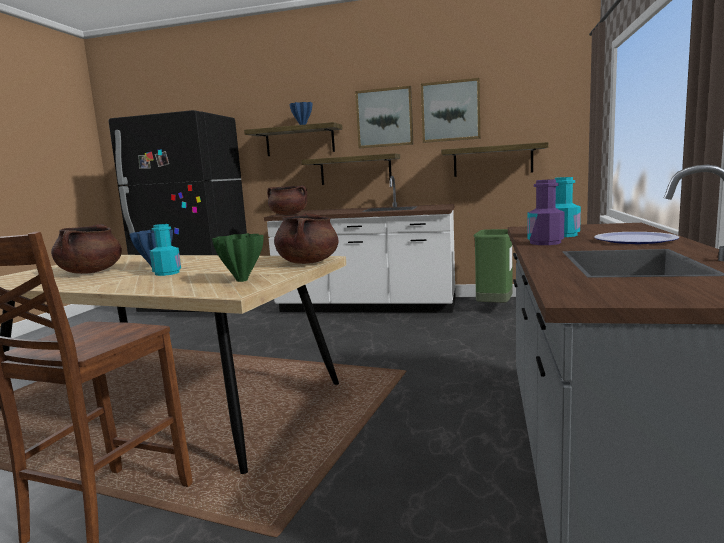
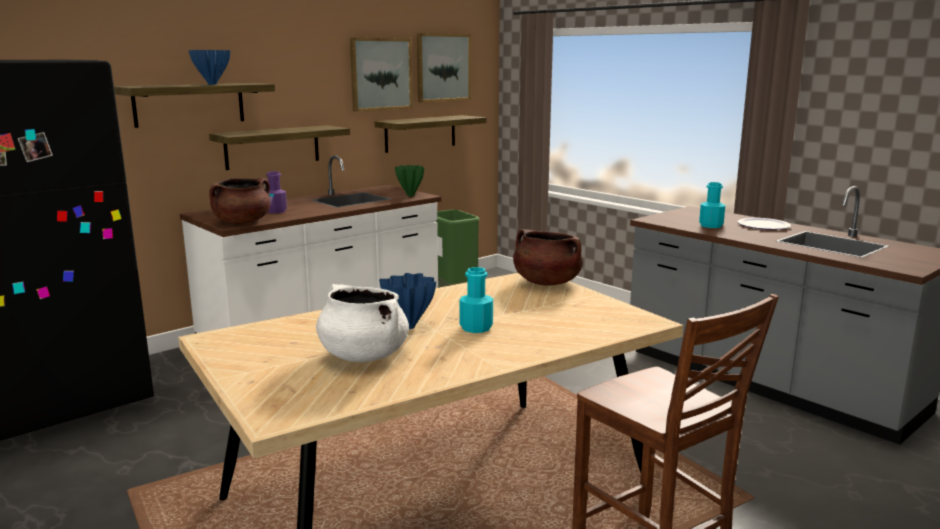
camera: 55 degrees left, 5 degrees up
(91, 272) = (363, 355): brown cooking pot -> white cooking pot
(242, 280) = (592, 311): green vase -> green vase (410, 195)
(384, 118) = (308, 77): picture -> picture (443, 67)
(545, 243) = (736, 234): purple bottle -> purple bottle (276, 211)

